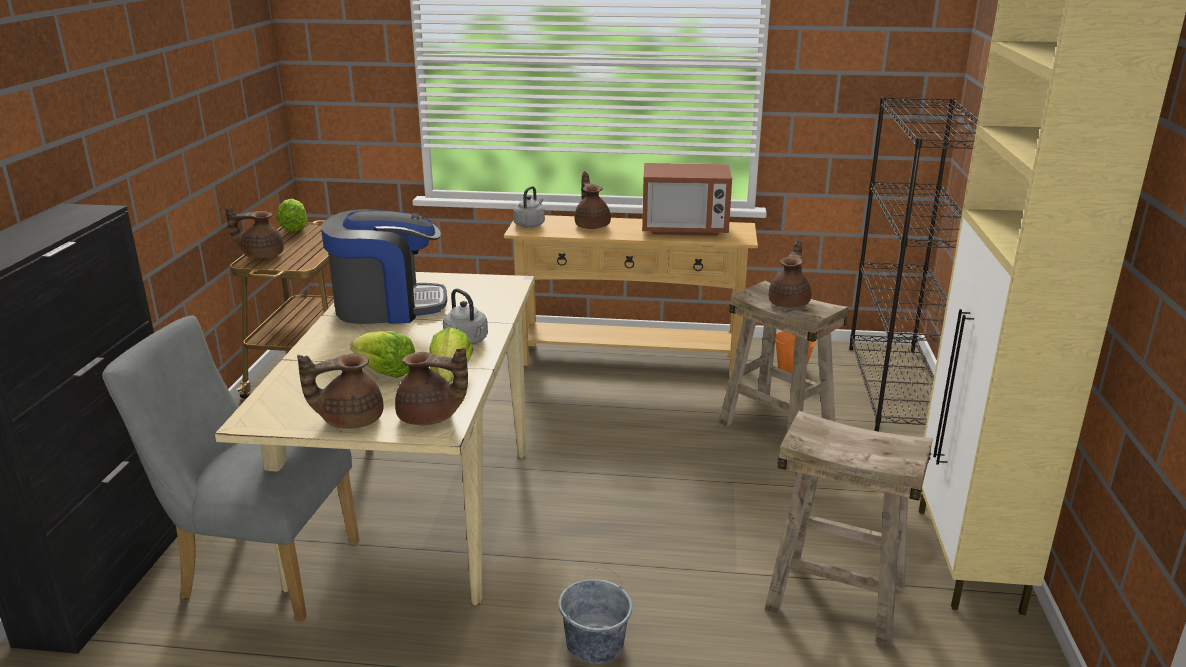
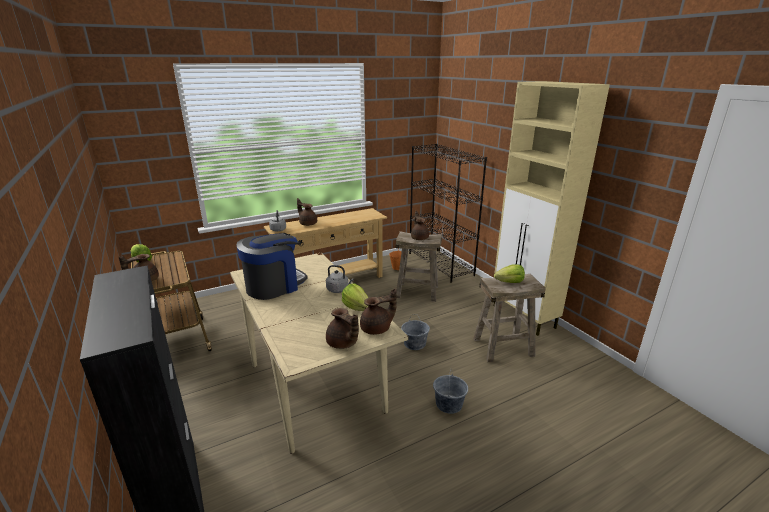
camera: 35 degrees left, 0 degrees up
(260, 570) = (266, 449): grey chair -> none
(349, 420) = (343, 343): brown teapot -> brown teapot turned 75 degrees counterclockwise
(385, 372) = (324, 316): lettuce -> lettuce (509, 282)
(657, 516) = (414, 343): none -> grey bucket
(684, 229) = (349, 216): microwave -> none

